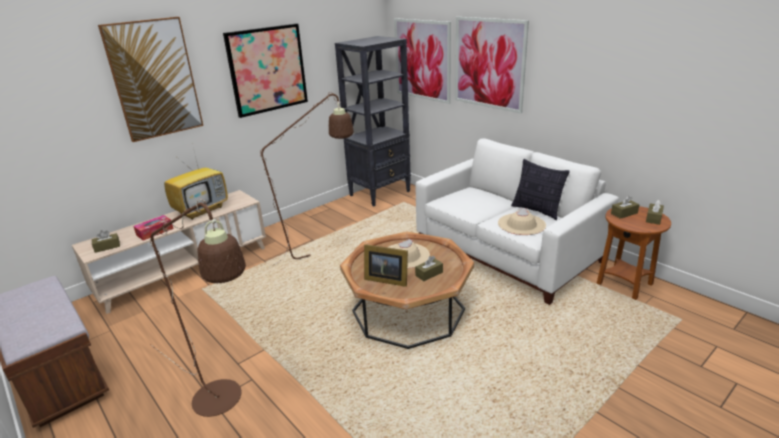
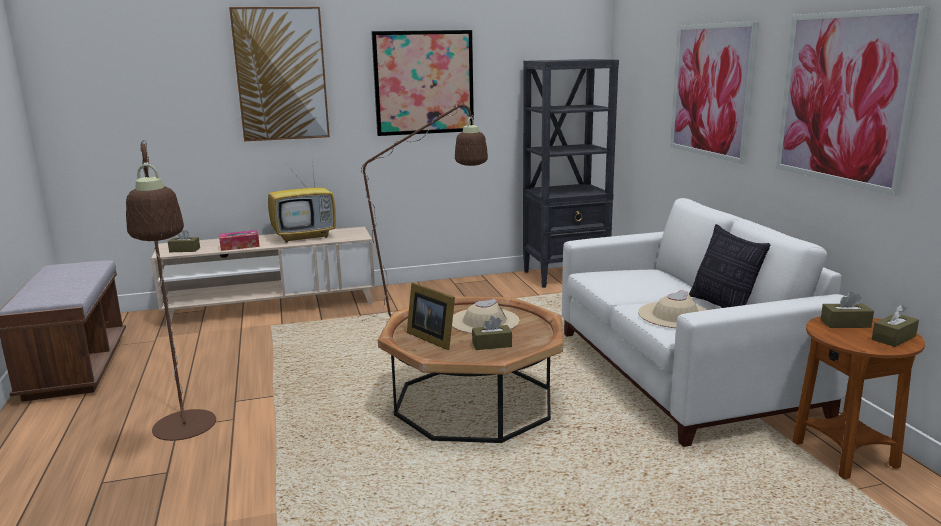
camera: 25 degrees right, 10 degrees down
(422, 60) = (641, 91): picture -> picture (843, 98)

